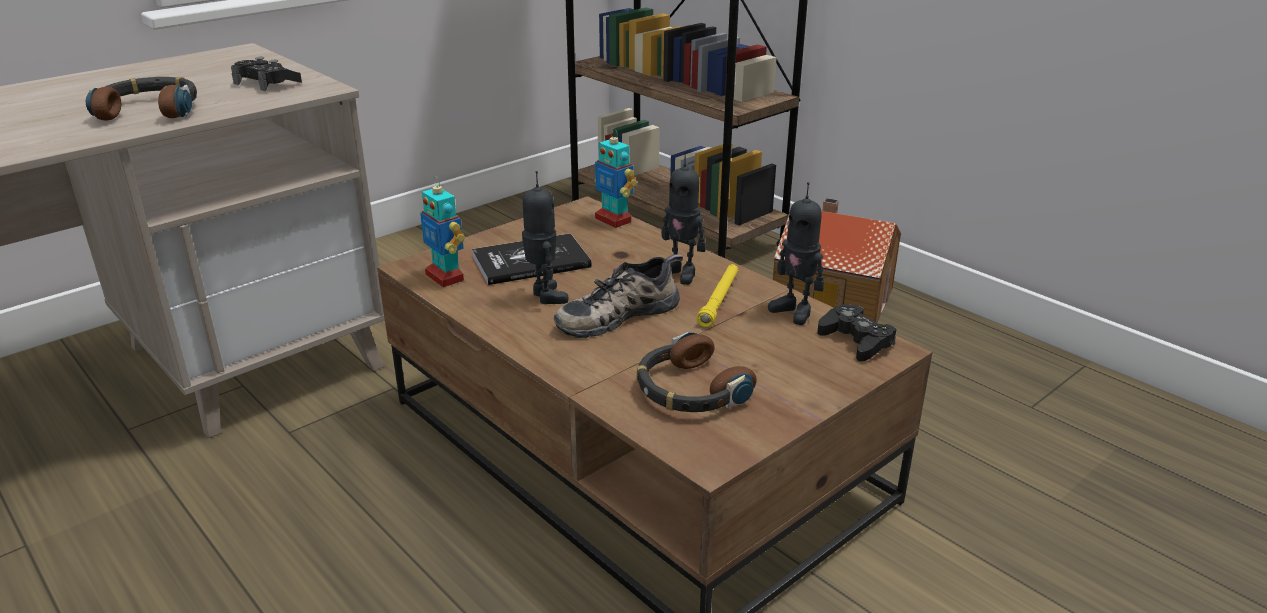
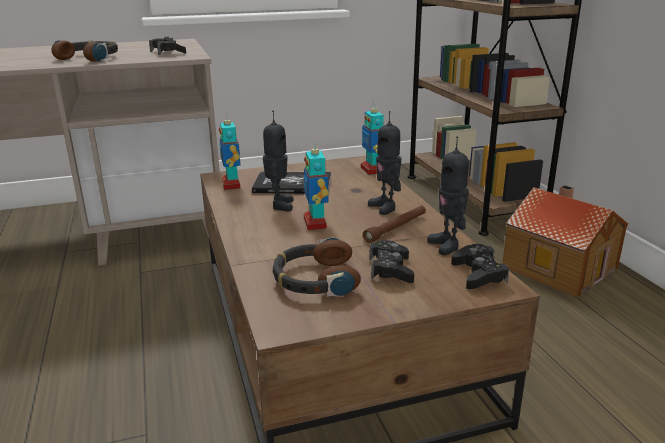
camera: 25 degrees right, 5 degrees down
(617, 313) = (316, 223): shoe -> toy robot
(719, 300) = (396, 228): yellow flashlight -> brown flashlight
(761, 357) = (390, 269): none -> black game controller

